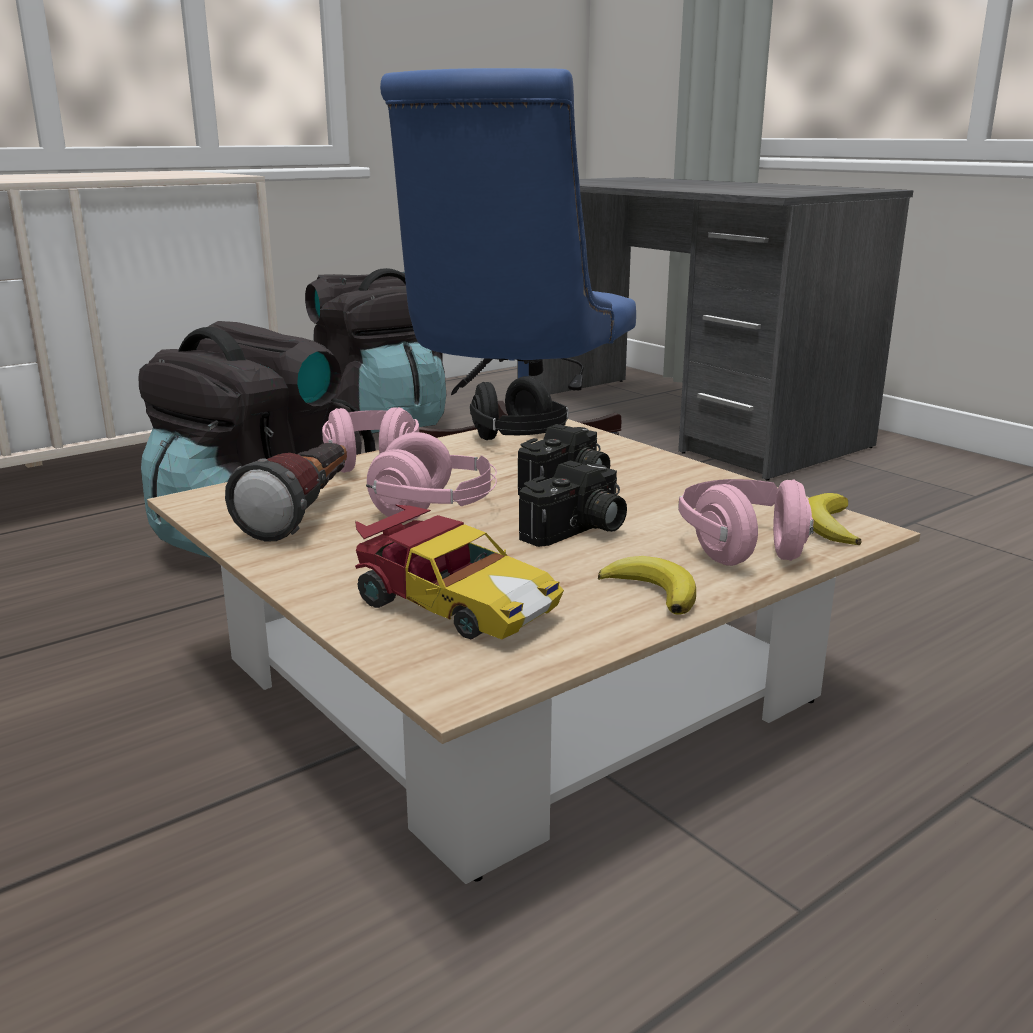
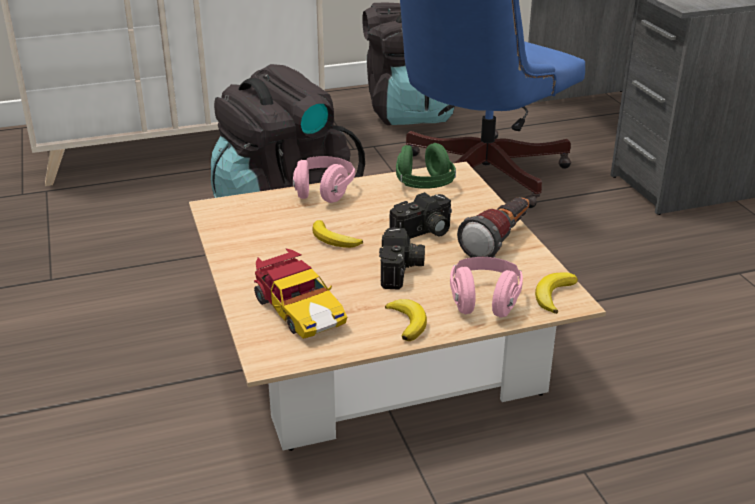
camera: 20 degrees right, 10 degrees up
(304, 515) = (262, 229): flashlight -> flashlight (499, 241)
(435, 511) = (334, 240): pink headphones -> banana
(518, 441) = (424, 186): black headphones -> green headphones
(578, 531) = (402, 271): camera -> camera turned 60 degrees counterclockwise

